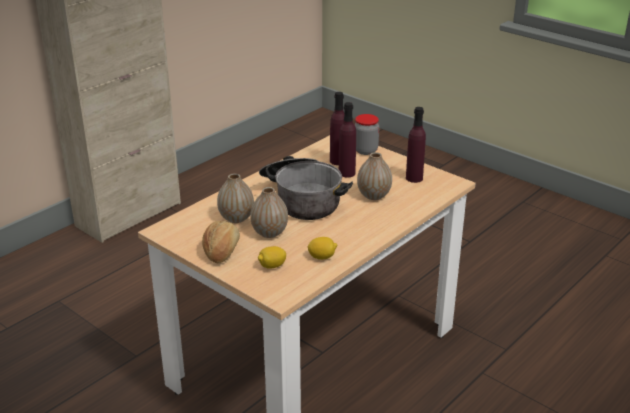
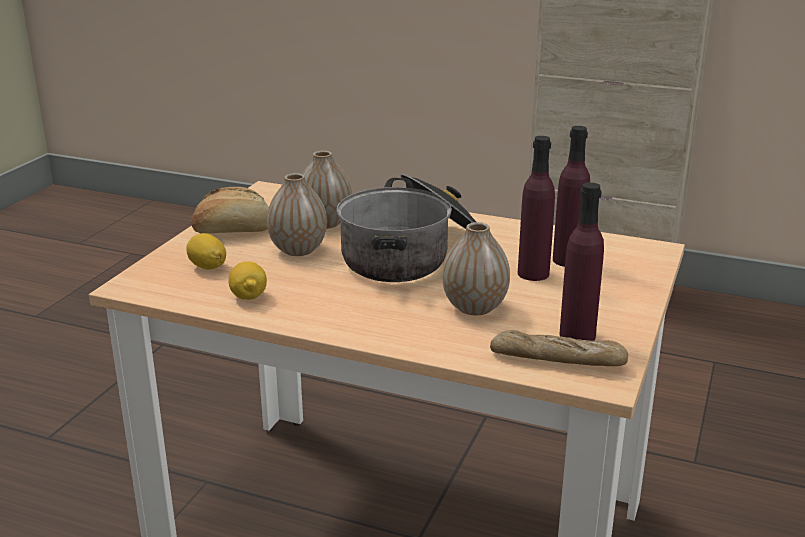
camera: 70 degrees right, 5 degrees down
(365, 150) = (635, 276): jar -> none
(433, 188) = (557, 360): none -> bread

